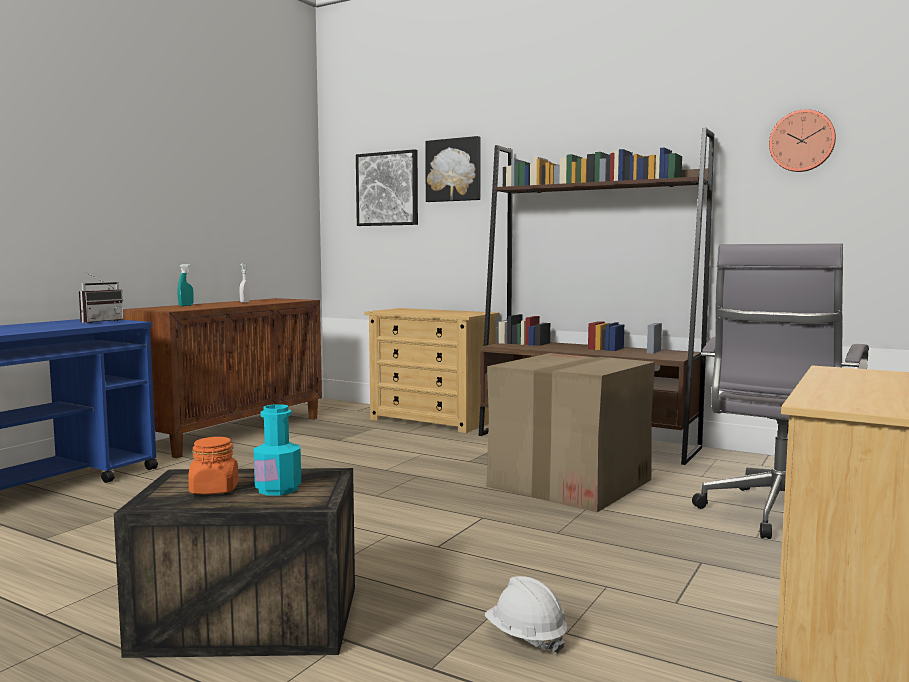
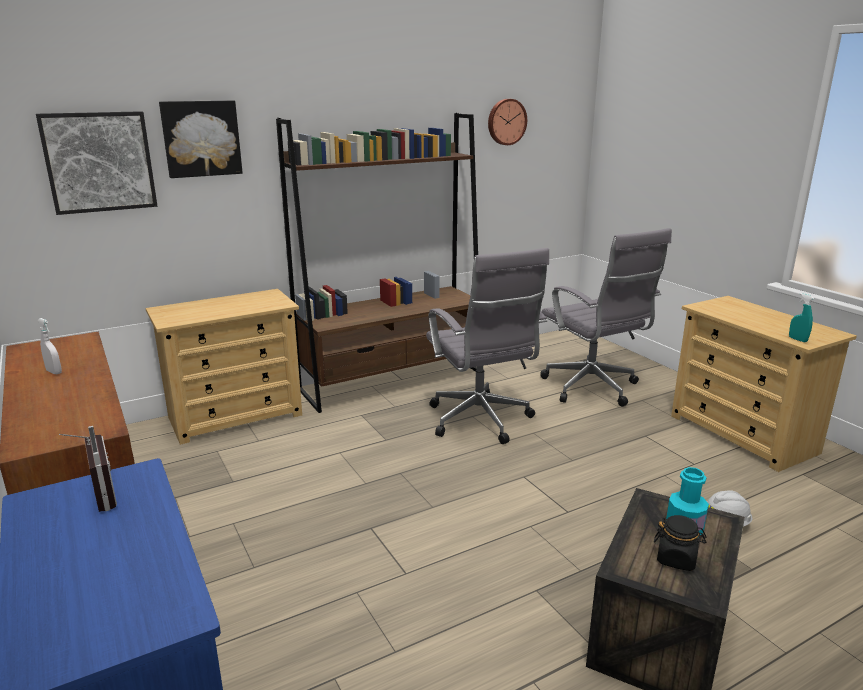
camera: 60 degrees left, 15 degrees up
(186, 305) = (34, 412): turquoise spray bottle -> turquoise spray bottle (797, 339)
(214, 490) = (676, 559): orange jar -> black jar
(569, 483) = (481, 422): cardboard box -> grey office chair

